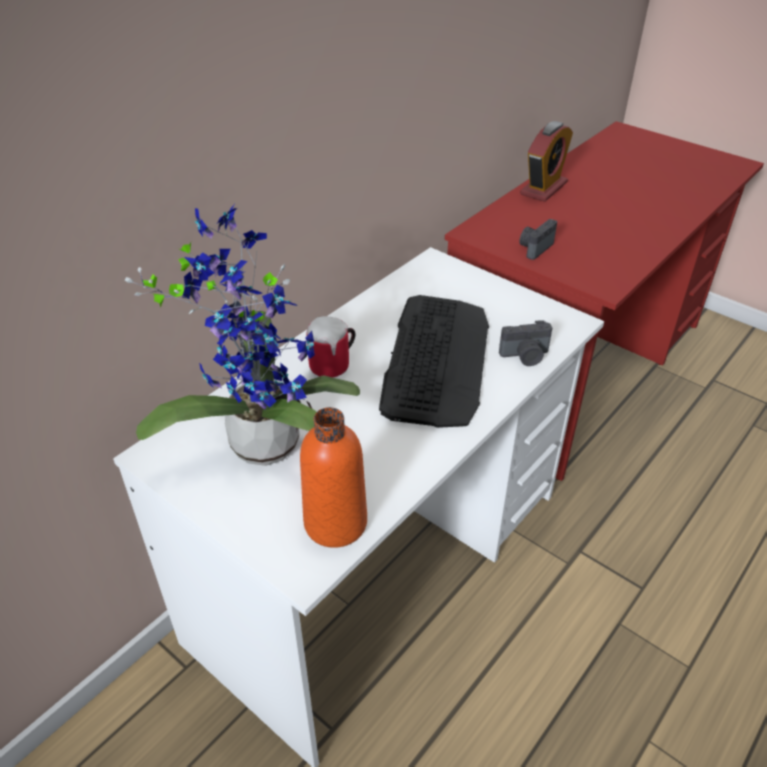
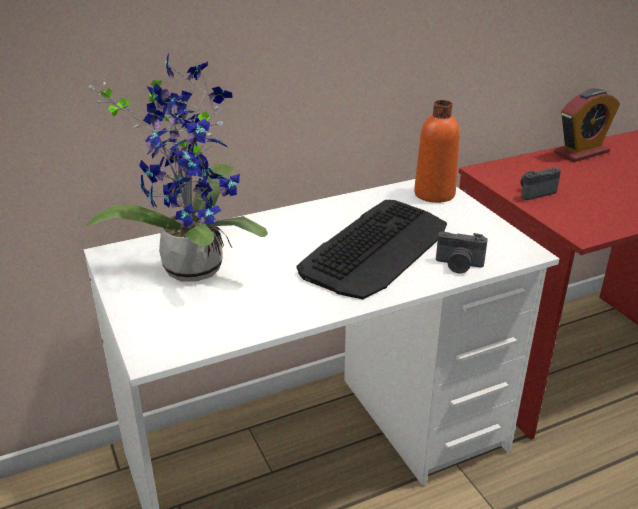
camera: 25 degrees right, 10 degrees down
(335, 365) = (290, 232): mug -> none
(335, 523) = (201, 332): orange bottle -> orange bottle (434, 194)

